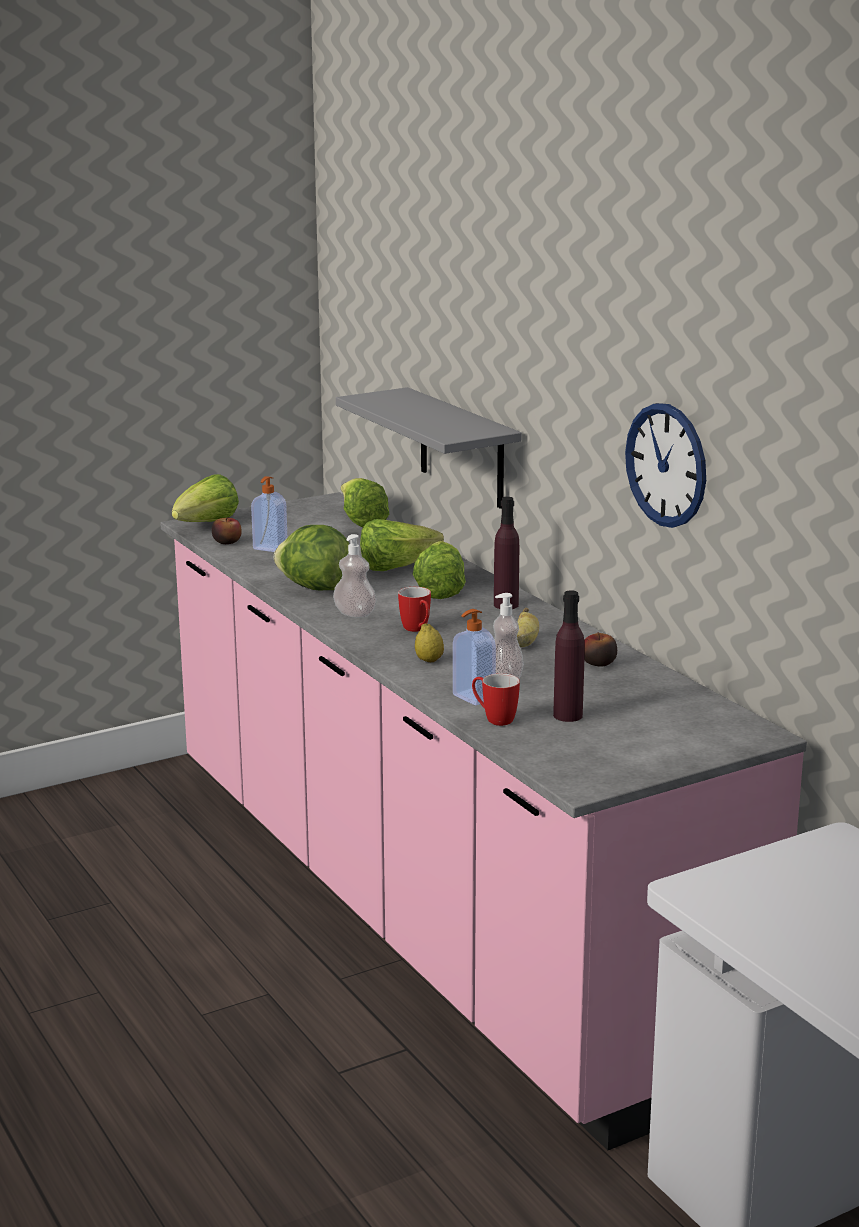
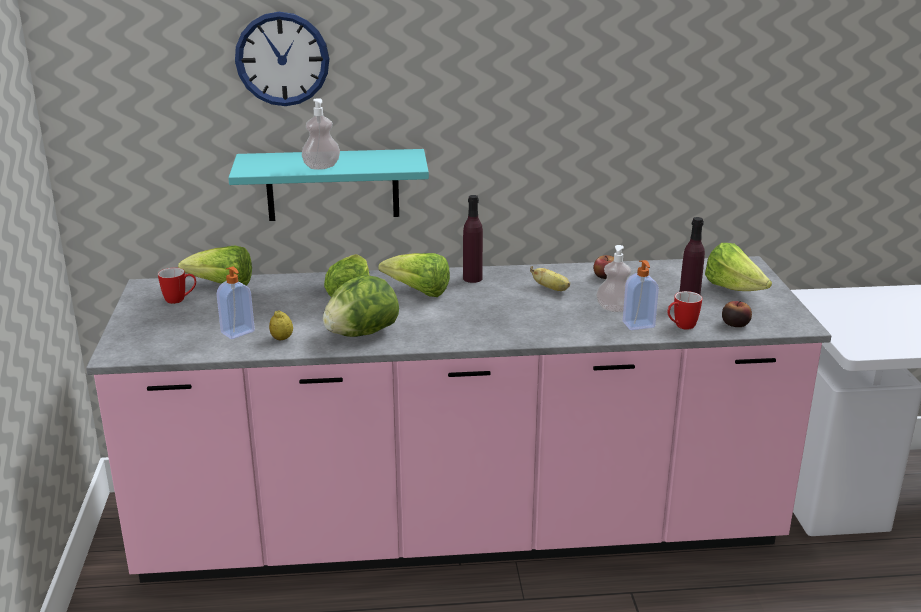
camera: 65 degrees left, 5 degrees up
(206, 525) = (133, 348): lettuce -> lettuce (734, 289)
(227, 542) = (194, 347): apple -> apple (735, 324)
(355, 614) = (438, 330): soap dispenser -> soap dispenser (321, 167)
(417, 630) = (494, 316): mug -> mug (180, 300)
(429, 660) = (559, 324): lemon -> lemon (282, 339)
(462, 449) = (332, 185): grey shelf -> turquoise shelf
(666, 465) = (608, 126): wall clock -> wall clock (282, 59)

